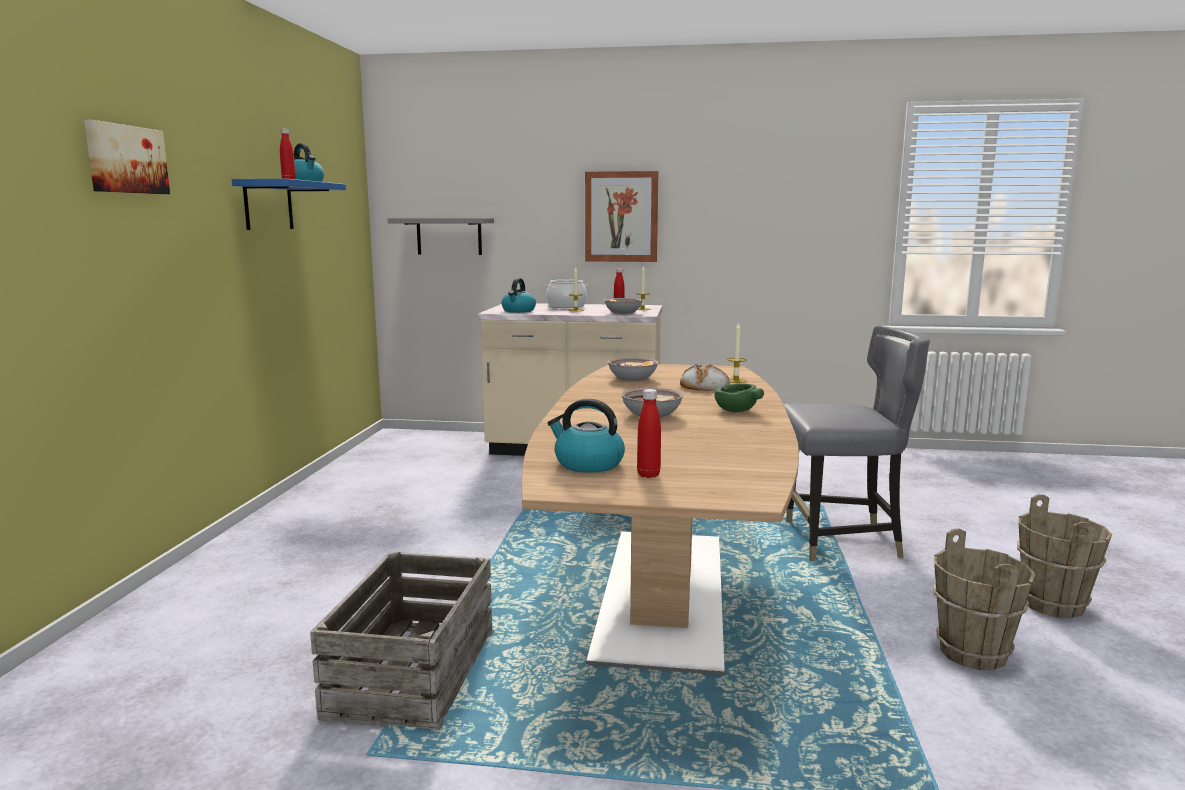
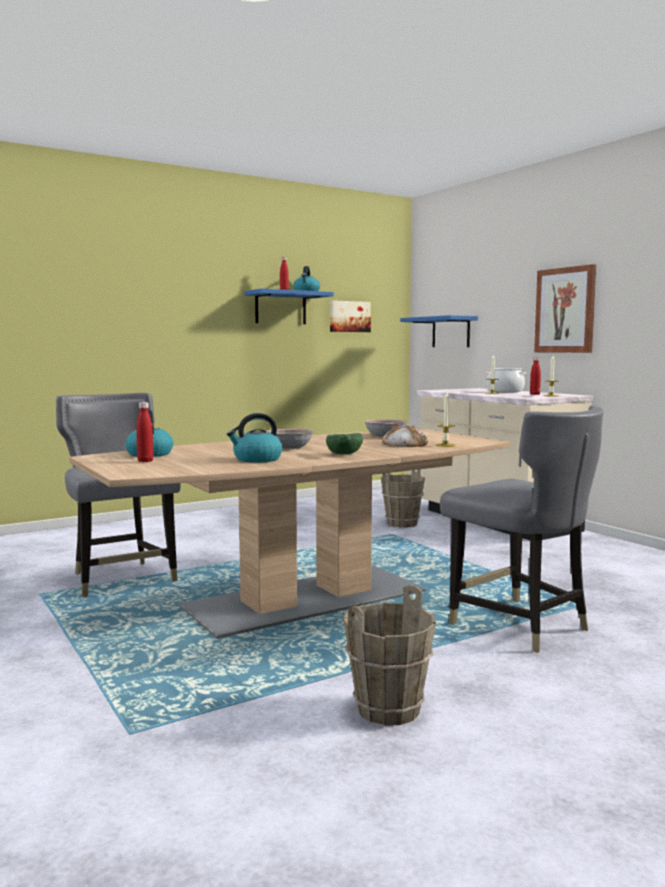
camera: 50 degrees right, 5 degrees down
(125, 159) = (153, 281): picture -> picture (349, 316)
(412, 672) = (121, 579): crate -> grey chair
(449, 236) = (451, 332): grey shelf -> blue shelf
(518, 311) = (450, 391): kettle -> kettle (257, 459)
(623, 313) = (516, 396): bowl -> none
(1053, 604) = (571, 731): brown bucket -> brown bucket (402, 523)

